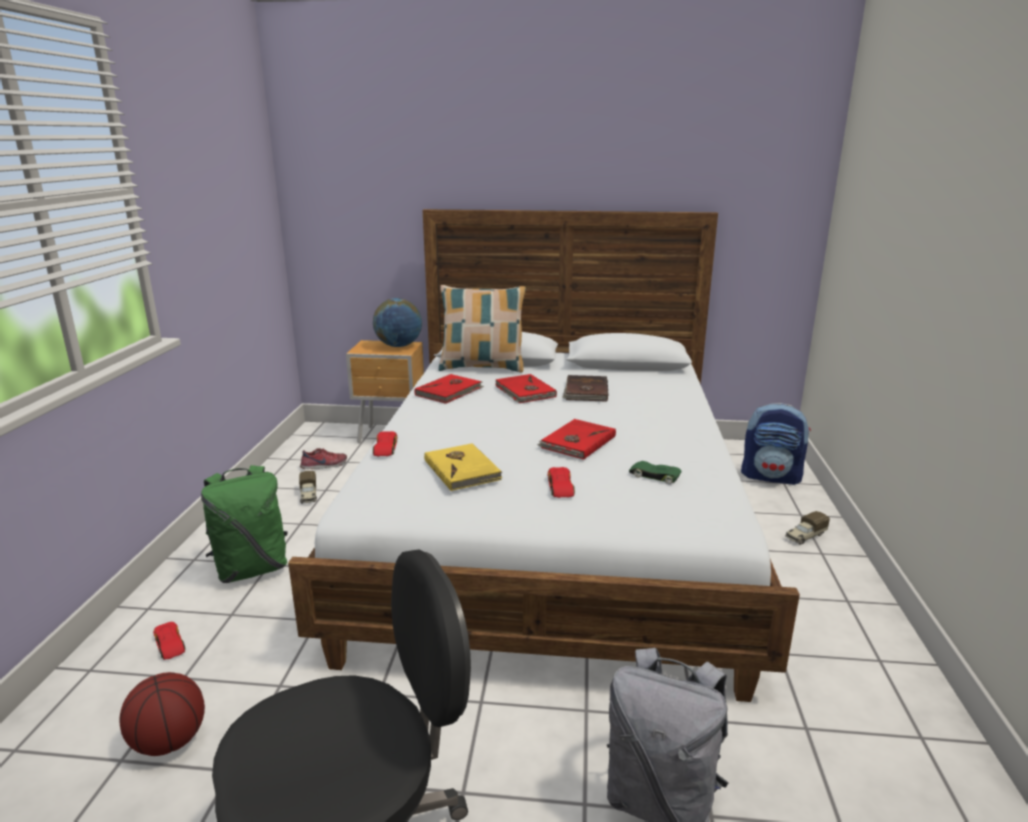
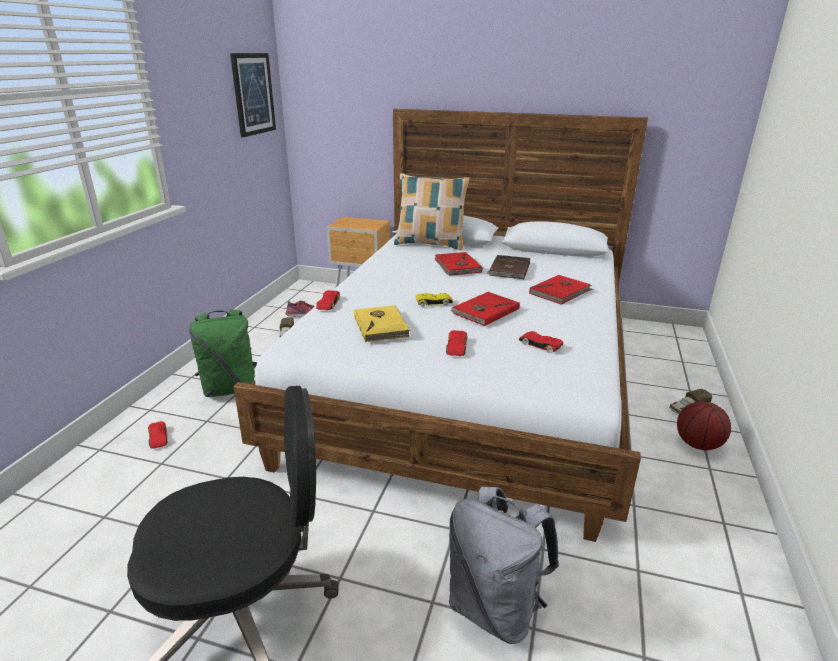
camera: 10 degrees right, 5 degrees up
(170, 741) = (140, 508): basketball -> basketball (698, 444)
(247, 196) = (253, 94): none -> picture
(399, 346) = (370, 223): globe -> none
(449, 391) = (396, 262): red book -> red book (560, 292)
(514, 436) = (434, 302): none -> yellow toy car
(654, 476) = (540, 345): green toy car -> red toy car
(771, 476) = (672, 355): backpack -> none

